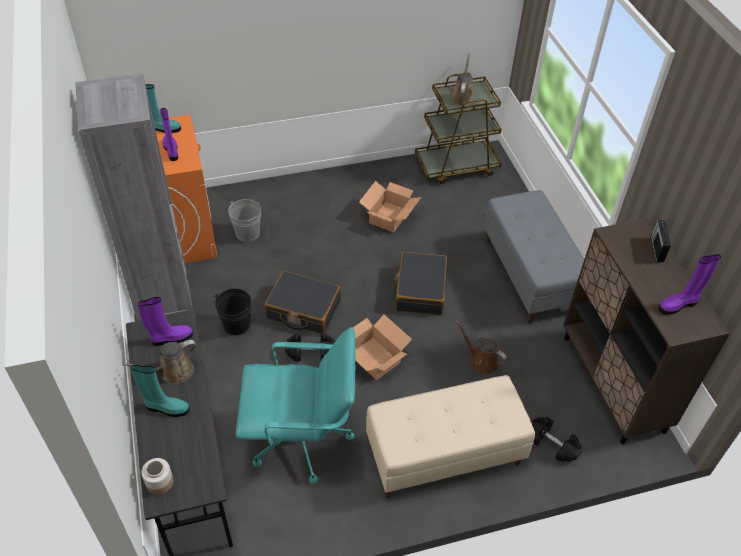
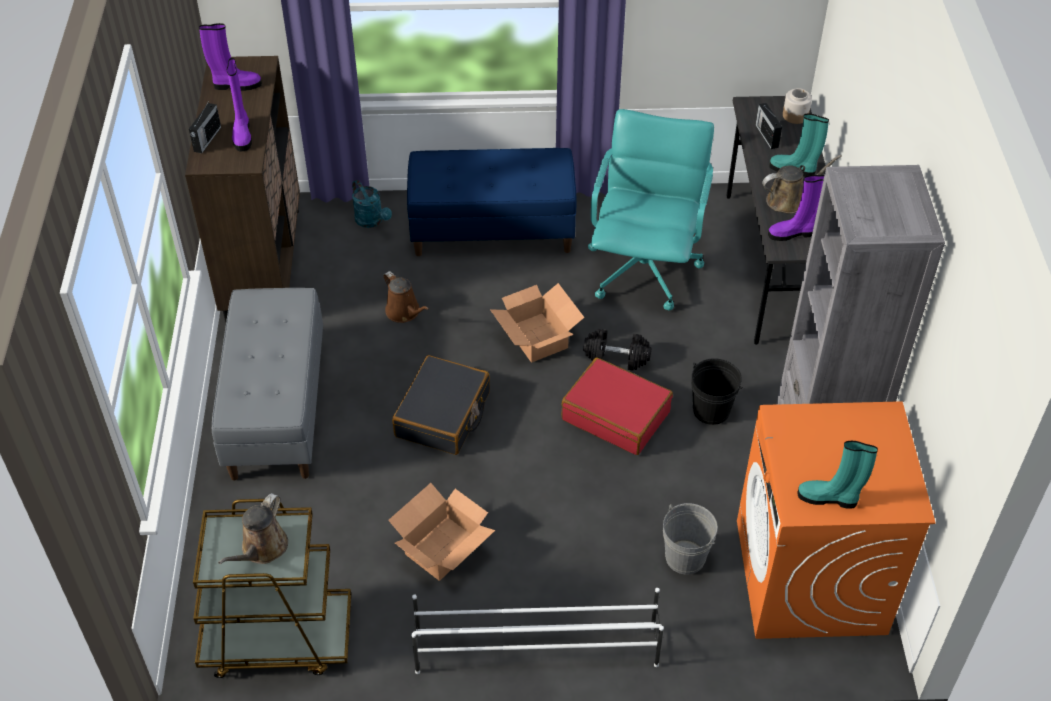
camera: 165 degrees left, 0 degrees up
(171, 151) = (810, 447): purple boot -> purple boot (242, 134)
(191, 447) = (766, 135): none -> radio
(302, 439) = (644, 269): turquoise office chair -> turquoise office chair turned 90 degrees clockwise
(303, 309) = (616, 415): black suitcase -> red suitcase
(323, 181) = (535, 648): none -> white shoe rack
(444, 456) = (493, 230): beige bench -> blue bench
(552, 444) = (372, 221): black dumbbell -> turquoise watering can

